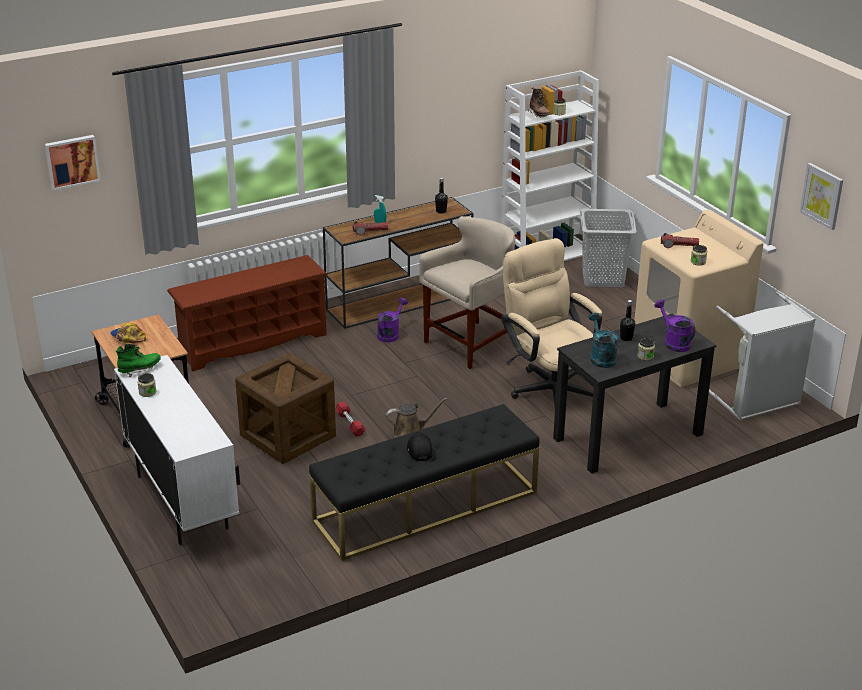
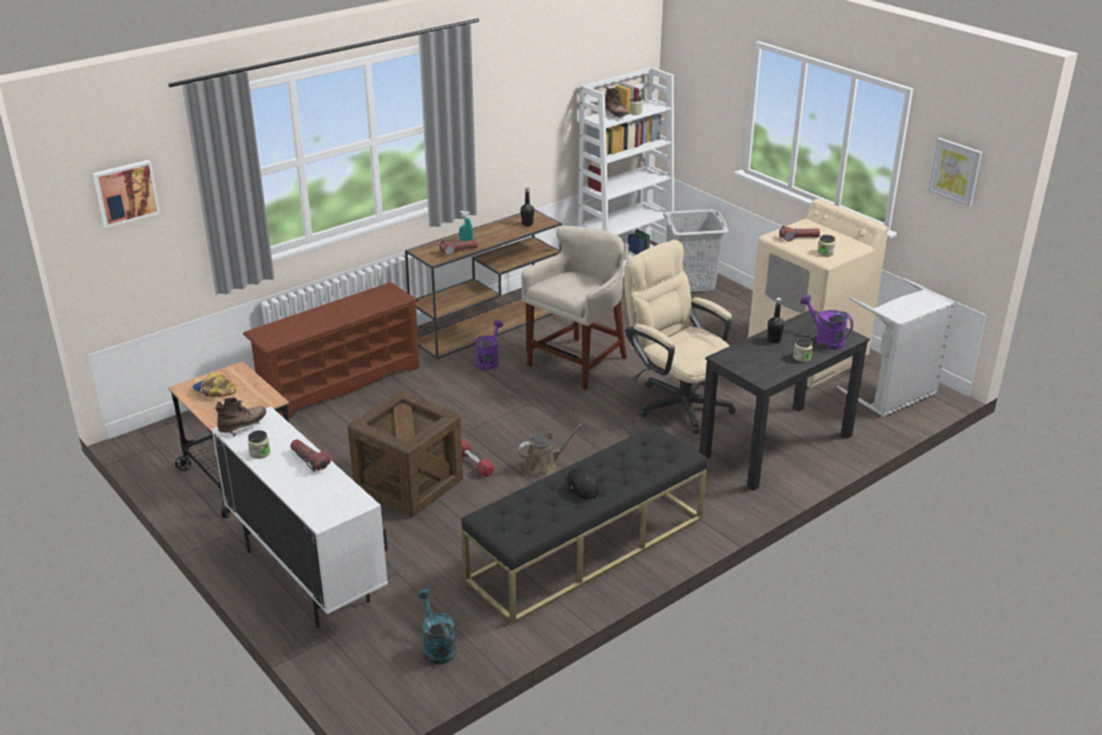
camera: 10 degrees left, 0 degrees up
(139, 369) = (243, 427): green boot -> brown boot
(186, 402) = (310, 460): none -> flashlight
(601, 357) = (756, 363): turquoise watering can -> turquoise watering can (437, 646)

